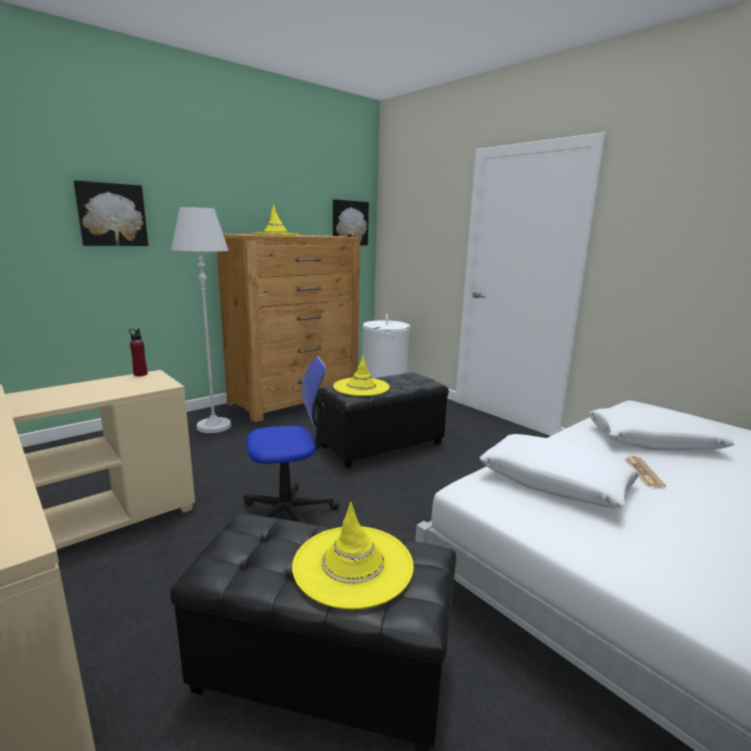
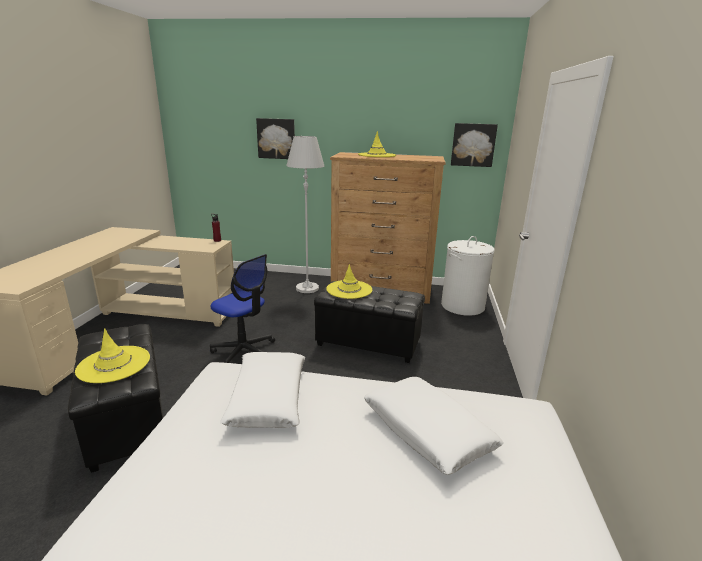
camera: 50 degrees right, 5 degrees up
(643, 472) = (330, 434): newspaper -> none

